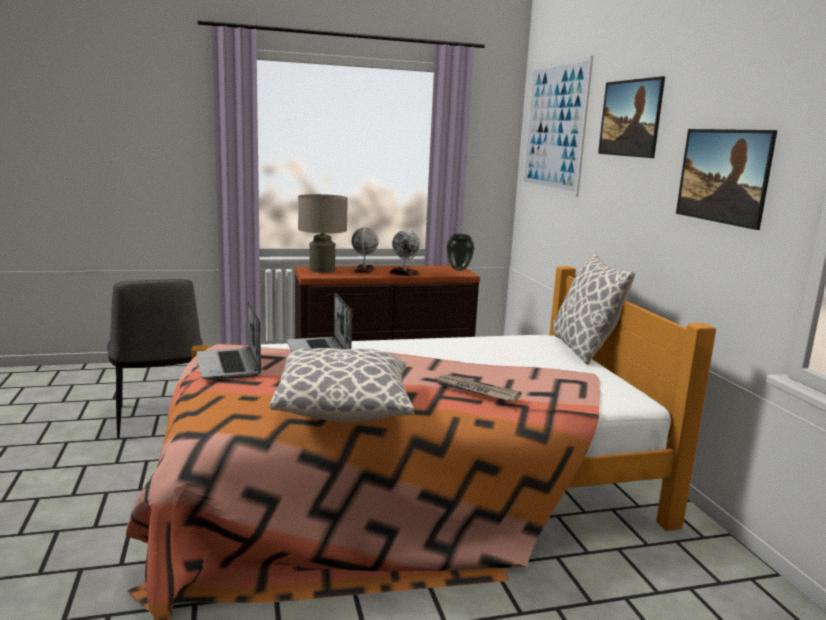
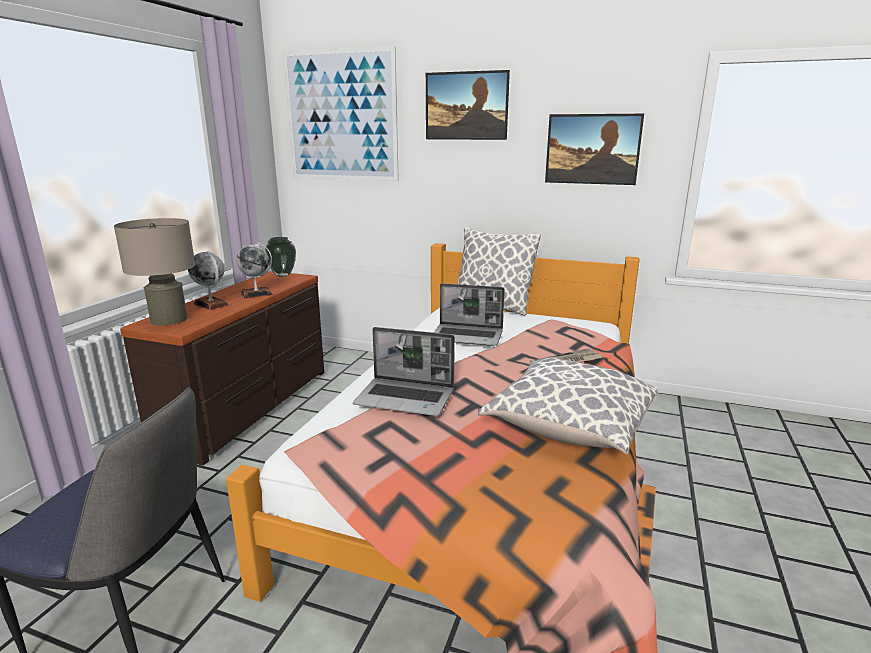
camera: 55 degrees left, 5 degrees up
(229, 366) = (384, 460): laptop -> laptop (468, 336)

